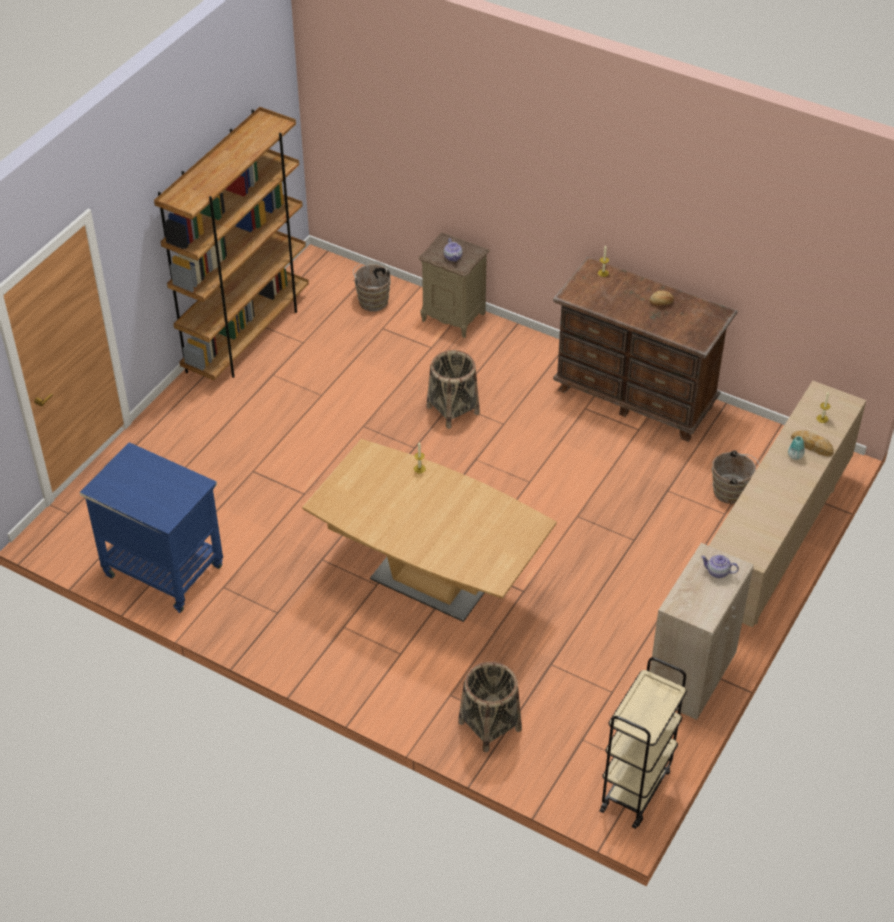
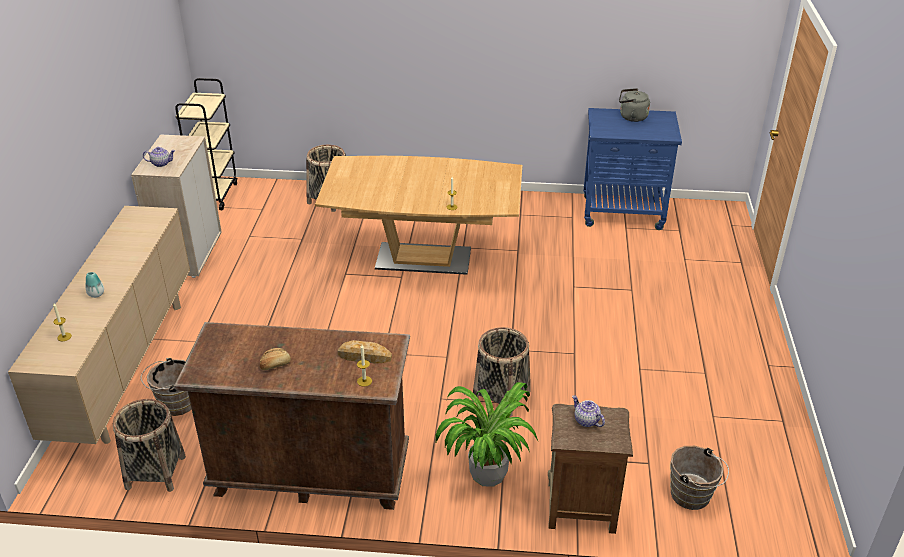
camera: 155 degrees right, 10 degrees down
(138, 498) = (631, 117): none -> grey kettle
(247, 336) = (774, 403): brown bookcase -> none
(503, 357) = (488, 474): none -> potted plant
(754, 437) = (155, 472): none -> basket
(812, 445) = (77, 308): bread -> bread (364, 356)

